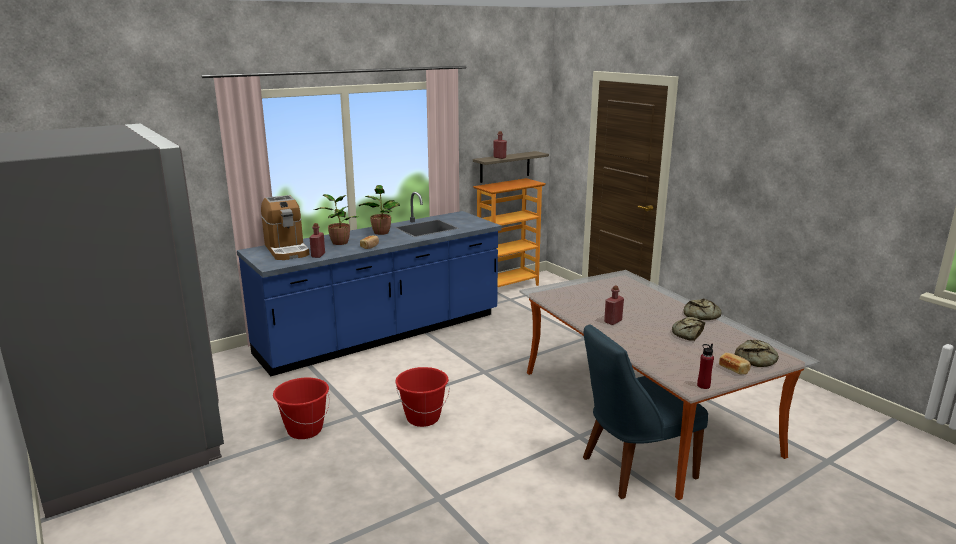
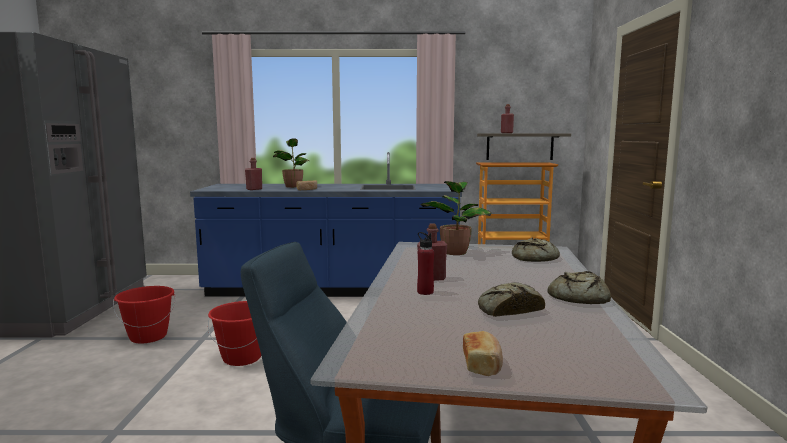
camera: 35 degrees right, 10 degrees down
(287, 250) = (245, 186): coffee machine -> none
(381, 232) = (342, 185): potted plant -> potted plant (455, 252)
(703, 385) = (376, 368): red bottle -> red bottle (425, 292)
(757, 359) = (560, 365): bread -> bread (535, 258)

